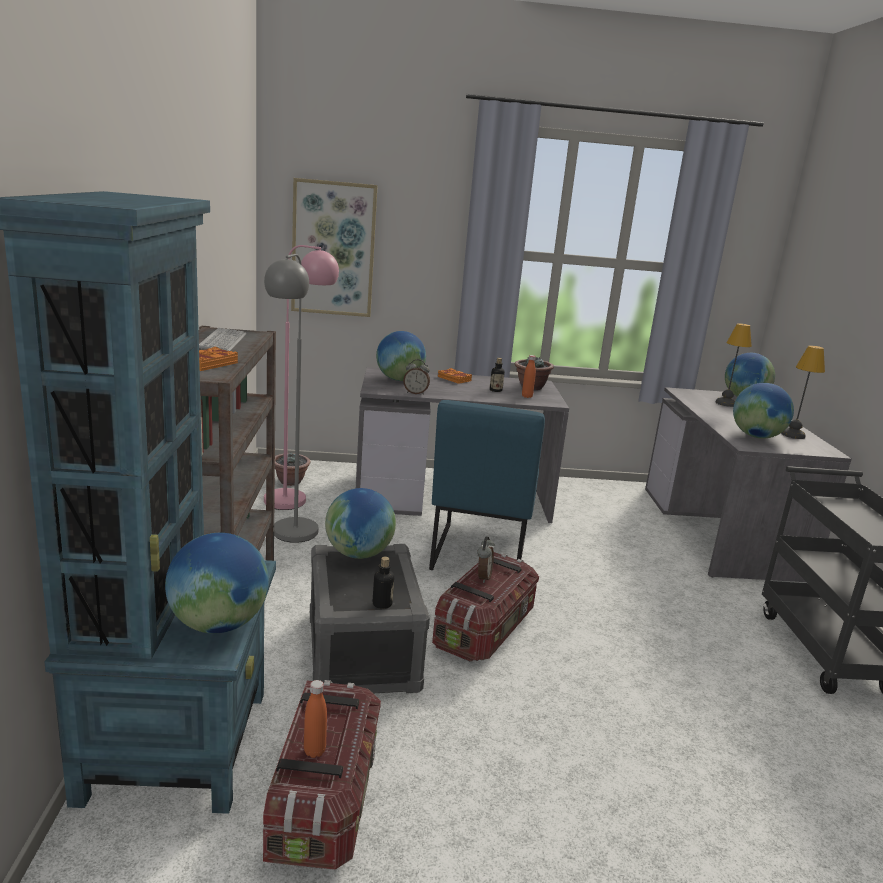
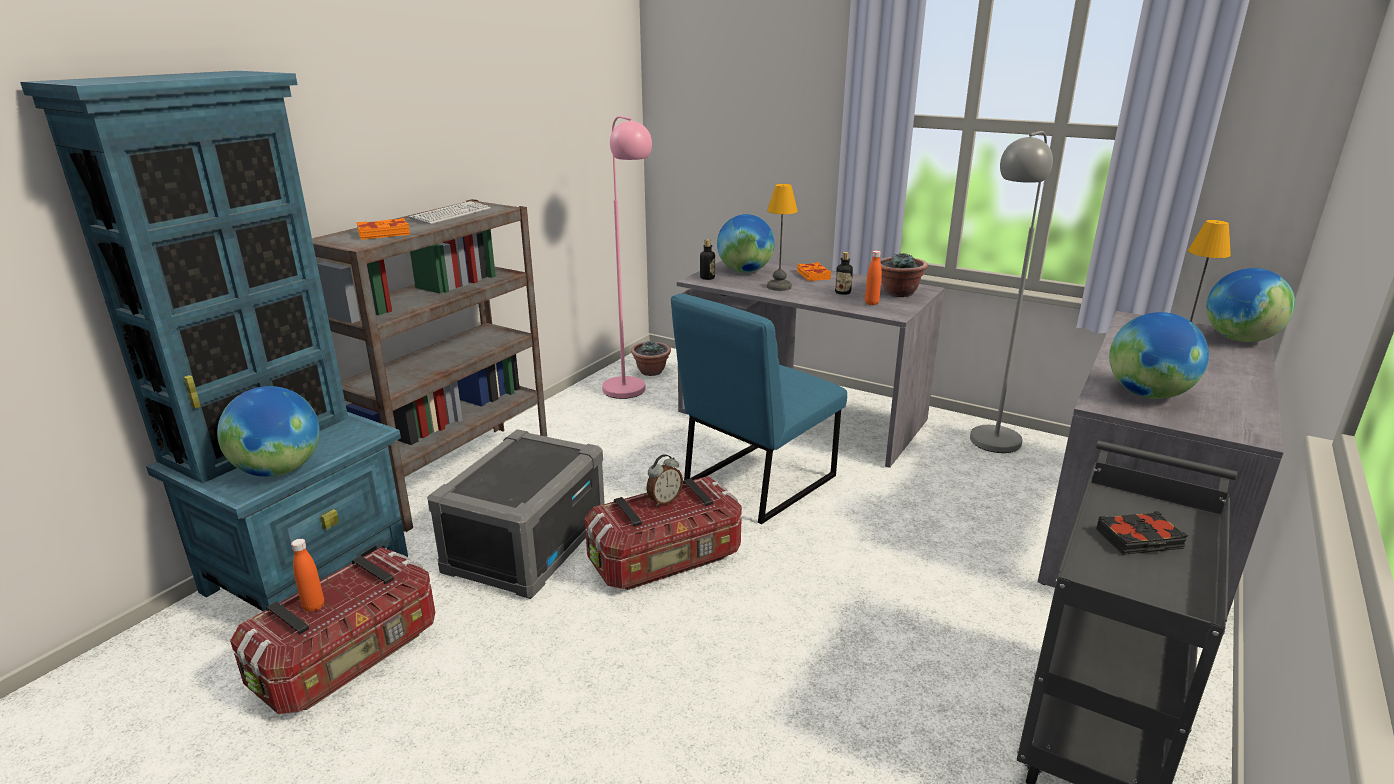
camera: 35 degrees right, 5 degrees up
(291, 538) = (588, 426): grey floor lamp -> grey floor lamp (989, 447)
(333, 249) = (711, 120): picture -> none
(359, 554) = (543, 446): globe -> none
(382, 604) = (498, 496): bottle -> bottle (707, 278)
(415, 393) = (737, 287): alarm clock -> none
(793, 435) = (1228, 402): table lamp -> table lamp (779, 287)
(851, 520) = (1139, 540): none -> black book

